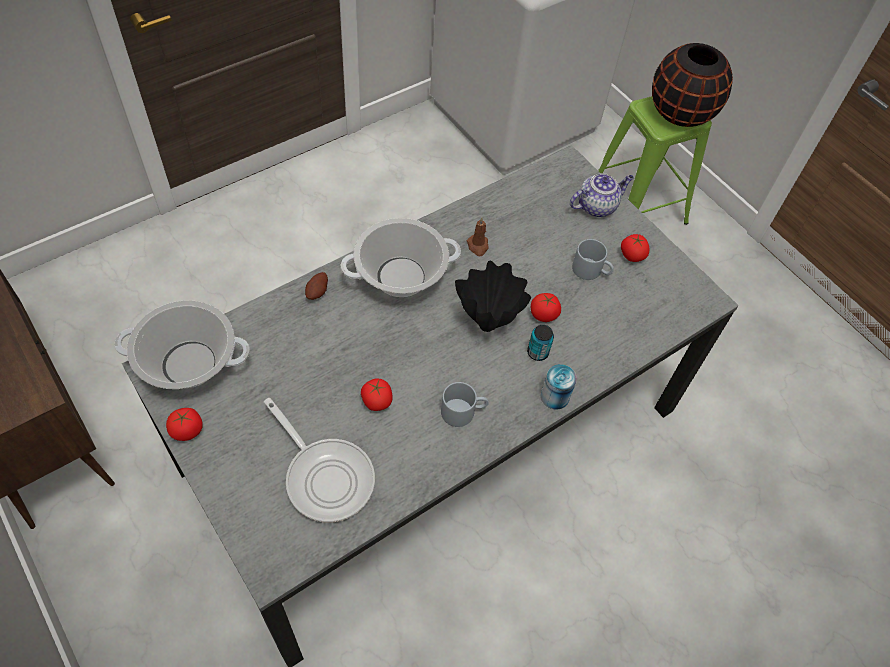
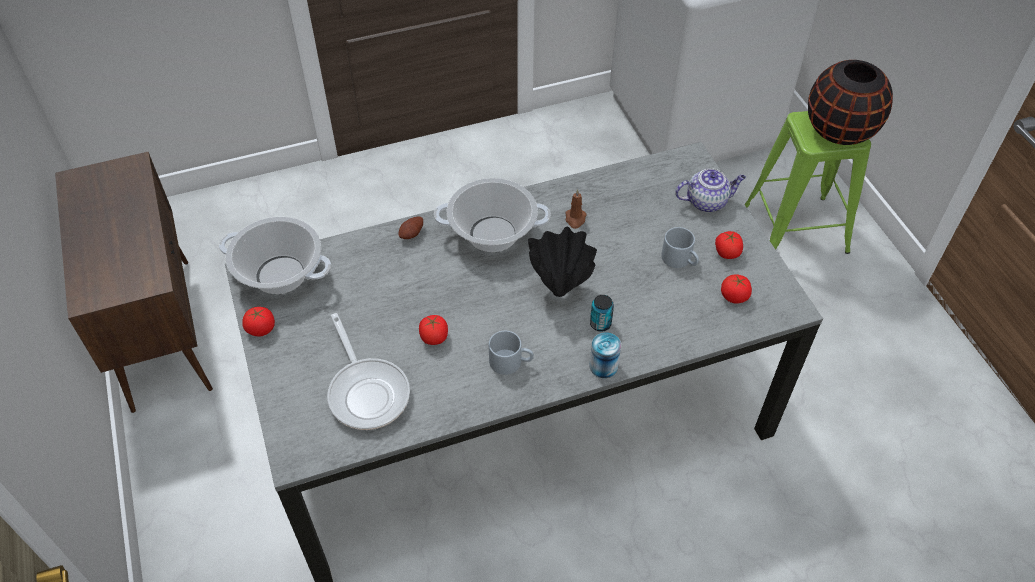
camera: 20 degrees right, 5 degrees down
(543, 314) = (618, 291): tomato -> tomato (734, 296)

